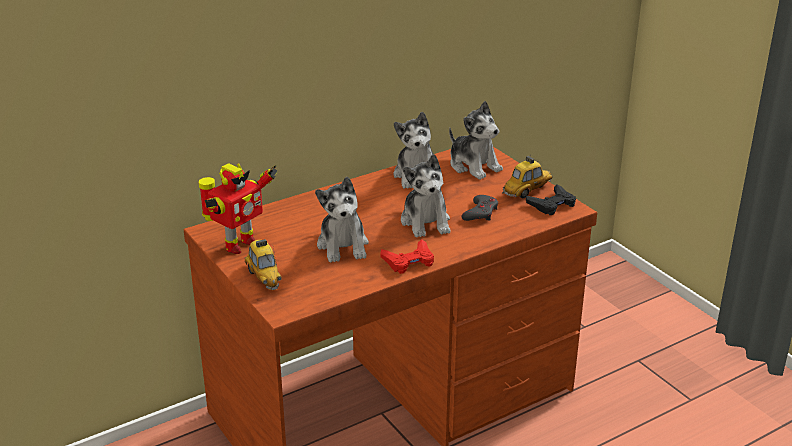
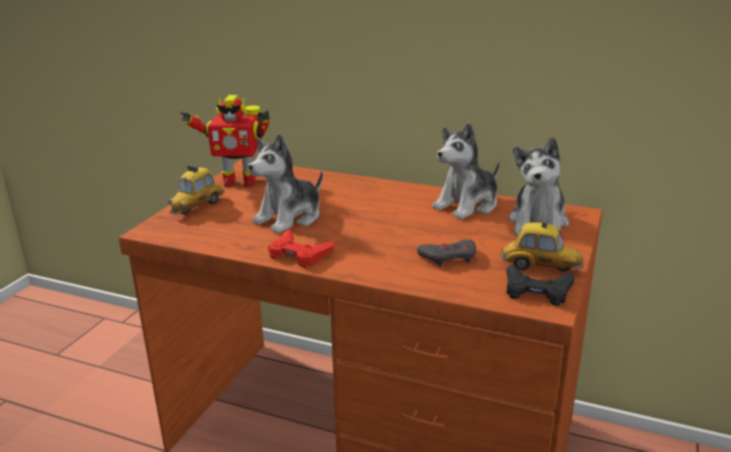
camera: 55 degrees right, 5 degrees down
(426, 222) = (386, 237): plush toy -> none

